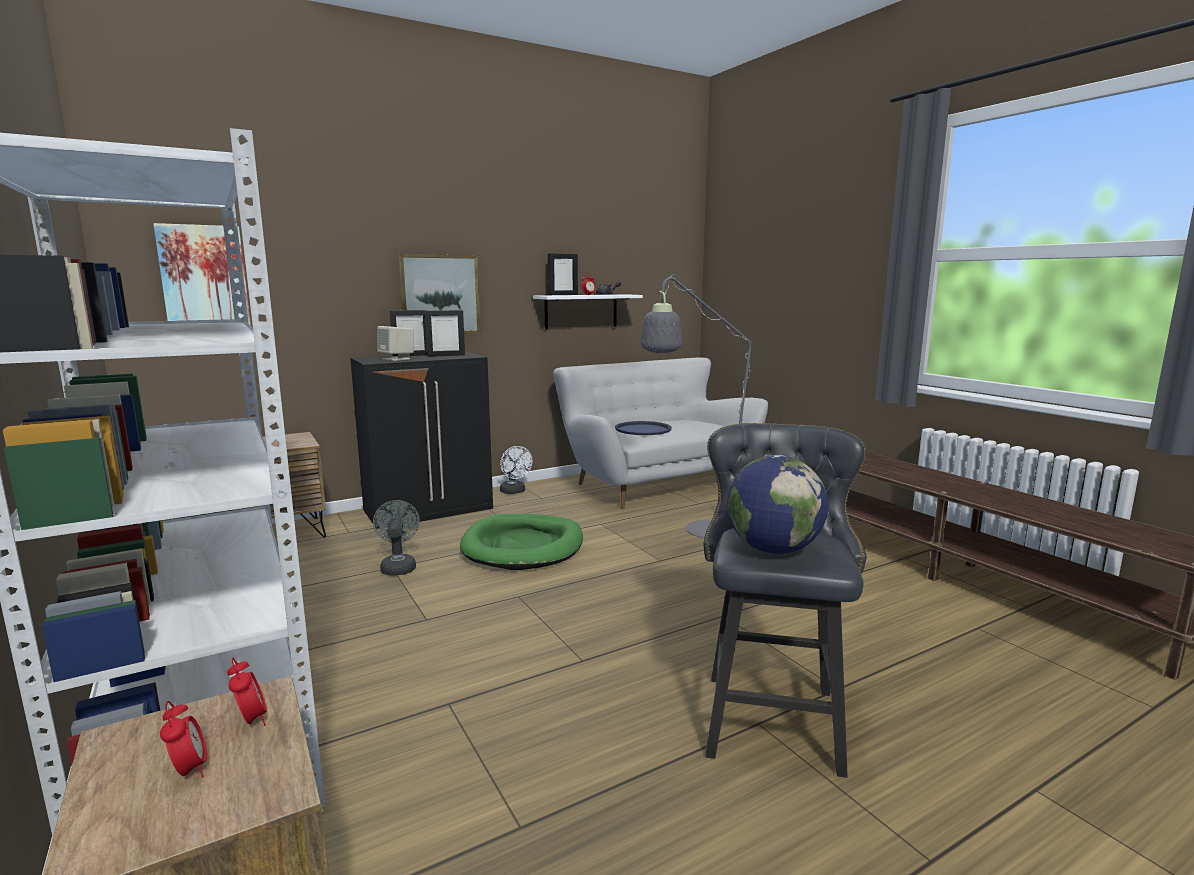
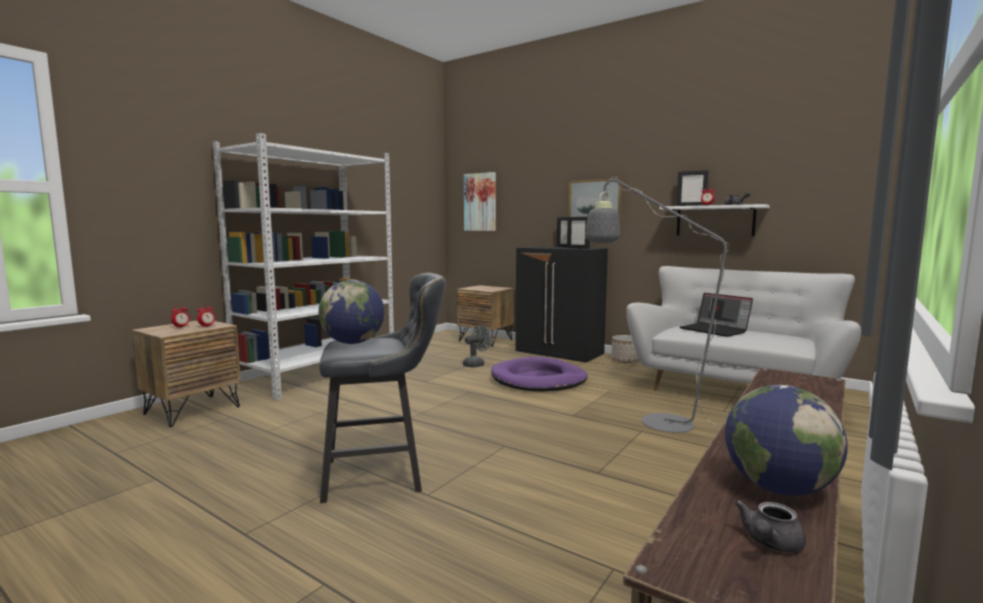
camera: 65 degrees right, 5 degrees down
(397, 359) = (545, 247): beige speaker -> none
(514, 492) = (625, 360): white fan -> planter
(523, 546) = (539, 380): green dog bed -> purple dog bed
(643, 429) = (715, 330): blue tray -> laptop
(1056, 510) = (778, 488): none -> globe
(1138, 530) = (769, 543): none -> grey teapot

